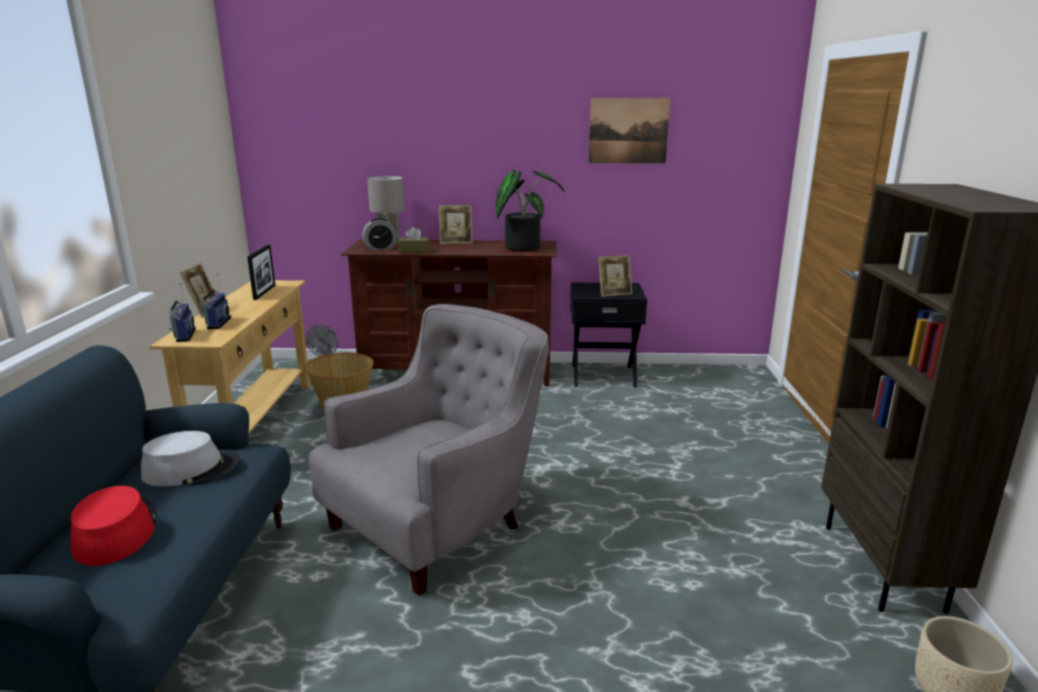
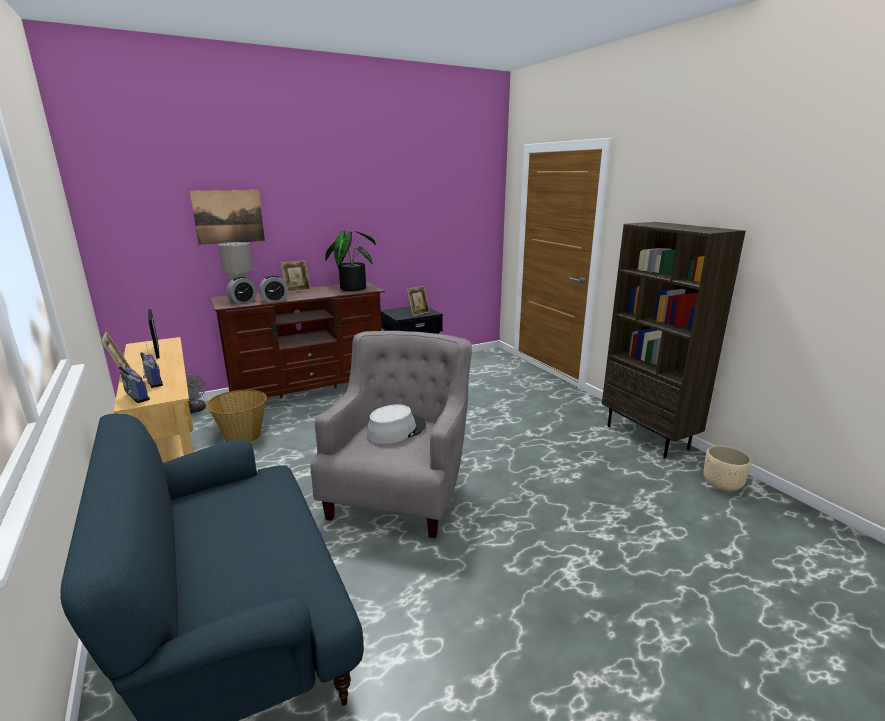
camera: 30 degrees left, 0 degrees up
(115, 531) = (232, 563): red hat -> none
(192, 469) = (236, 500): grey hat -> grey hat (396, 430)
(414, 251) = (275, 300): brown tissue box -> alarm clock
(628, 131) = (408, 200): picture -> picture (228, 216)

